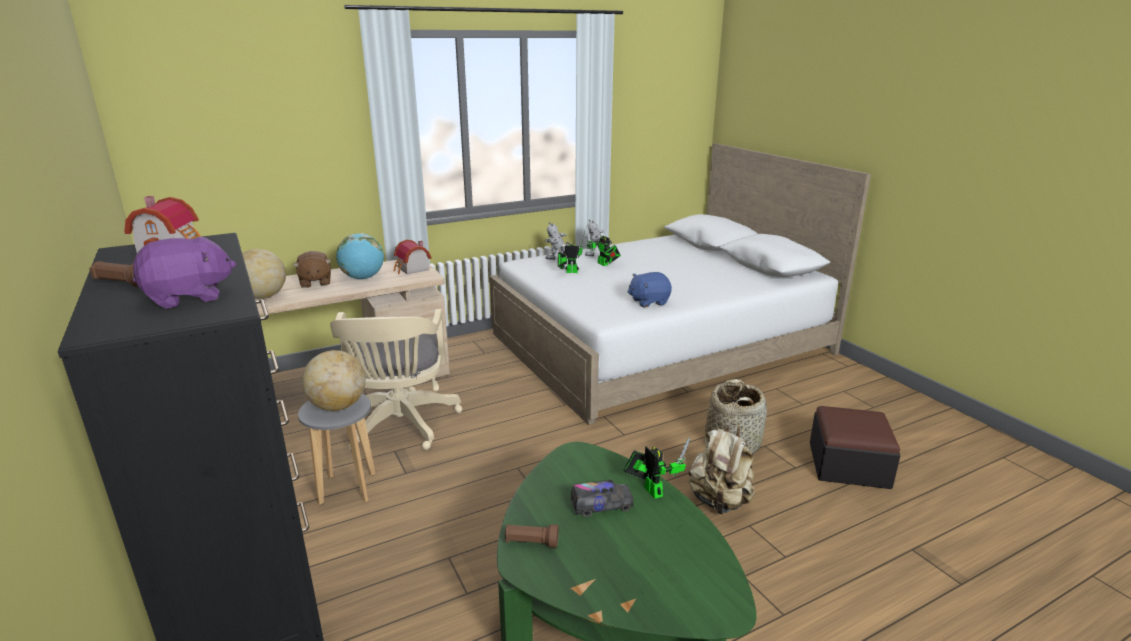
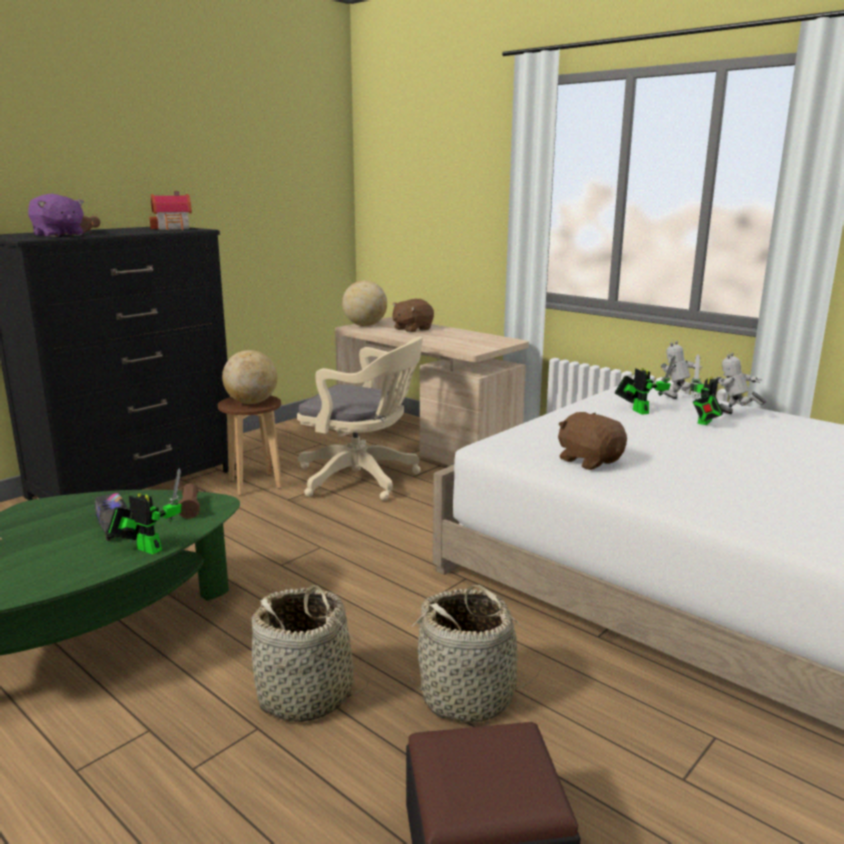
camera: 70 degrees right, 5 degrees down
(347, 488) = (255, 484): grey stool -> brown stool
(363, 278) = (440, 337): globe -> none
(399, 426) = (363, 479): beige office chair -> beige office chair turned 135 degrees counterclockwise
(412, 269) = (484, 344): toy house -> none
(531, 543) = (60, 506): brown flashlight -> brown flashlight (190, 508)
(648, 301) = (589, 461): blue plush toy -> brown plush toy
(651, 489) = (146, 548): toy robot -> toy robot turned 105 degrees counterclockwise
(720, 501) = (306, 696): beige backpack -> basket

